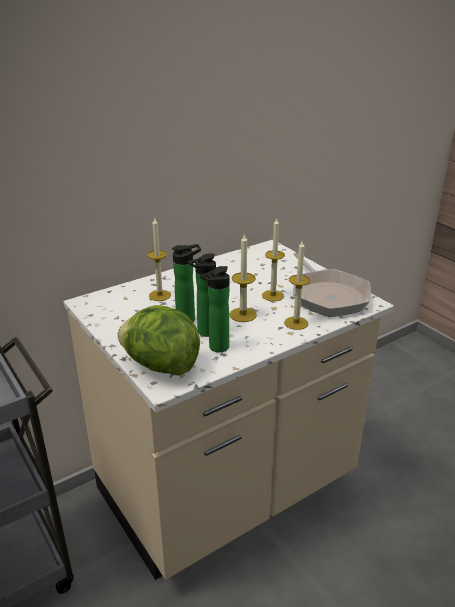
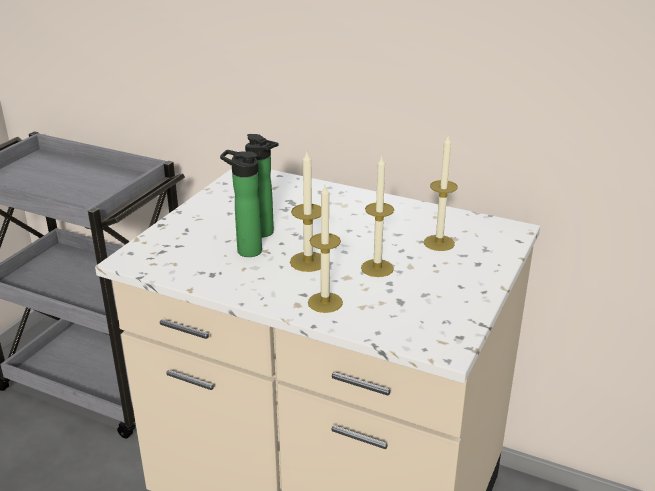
camera: 60 degrees right, 0 degrees up
(159, 295) = (299, 202): candle -> candle (439, 243)
(160, 366) = (161, 247): lettuce -> none
(216, 348) = (220, 267): bottle -> none
(327, 295) = (425, 307): frying pan -> none

